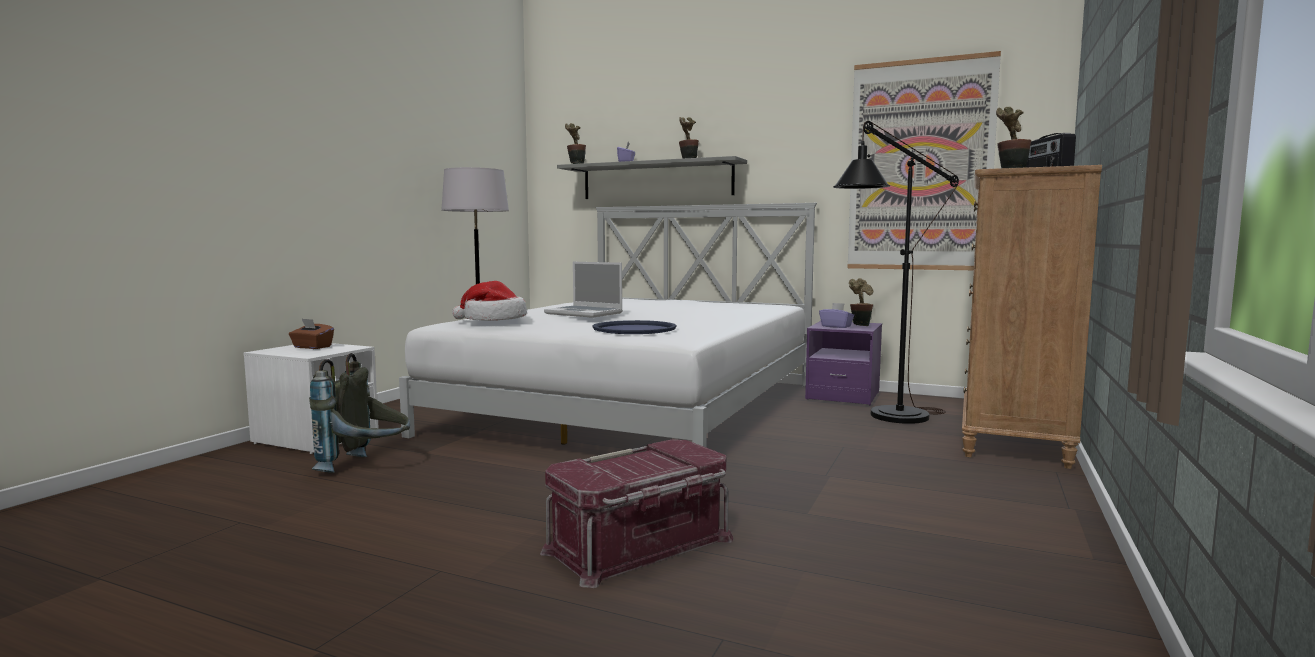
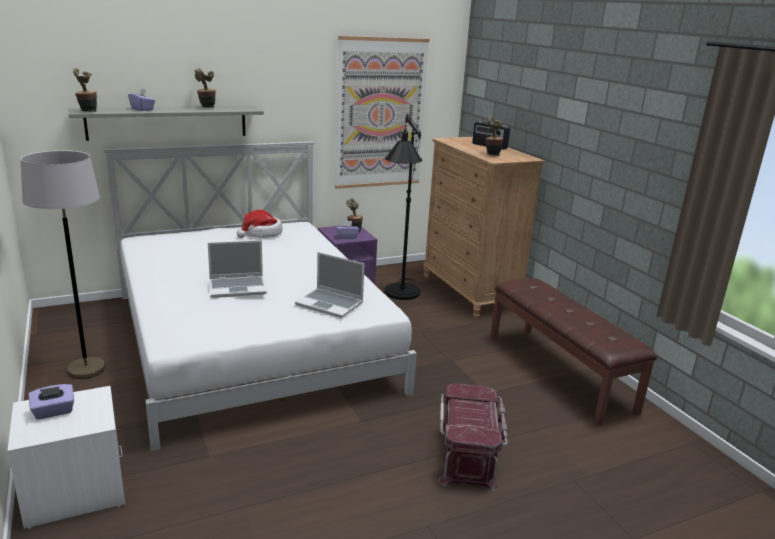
camera: 50 degrees left, 15 degrees up
(312, 347) = (54, 412): brown tissue box -> purple tissue box
(367, 467) = (203, 491): grey backpack -> none
(493, 320) = (213, 325): hat -> hat (261, 233)
(634, 329) = (330, 304): blue tray -> laptop
(1001, 539) = (559, 372): none -> brown bench

